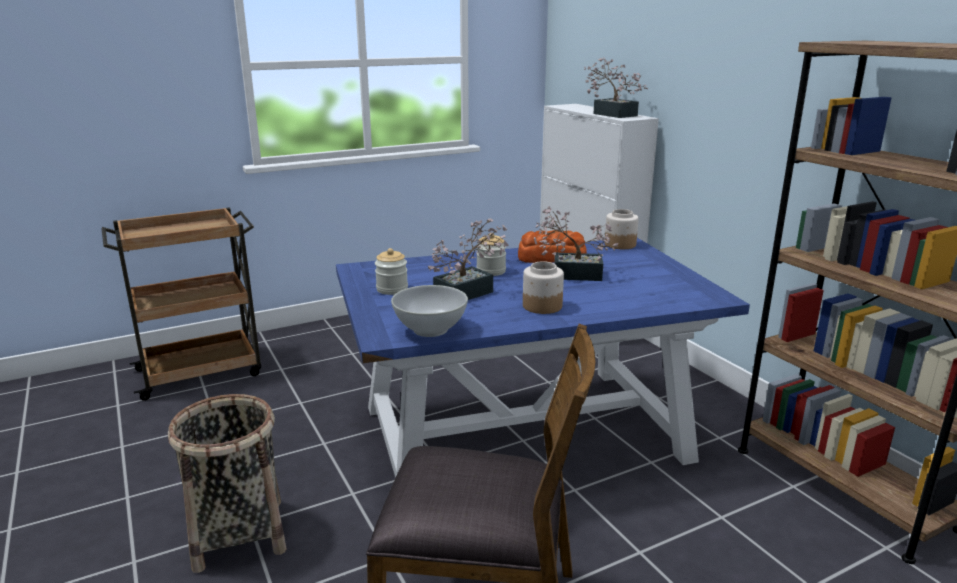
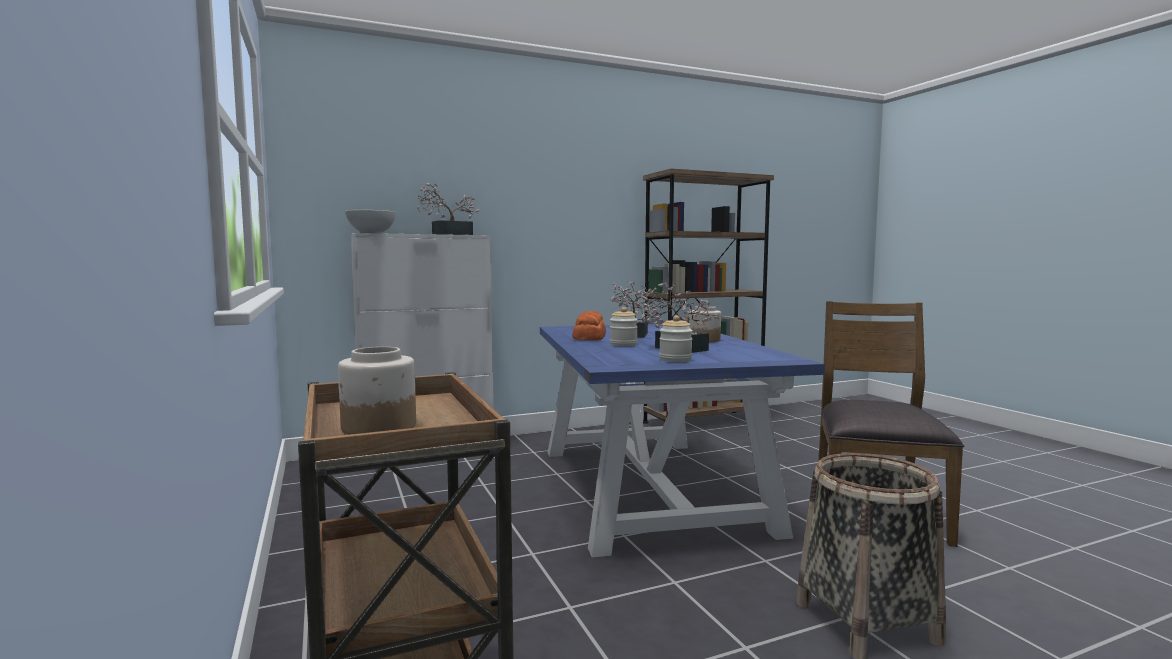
camera: 85 degrees left, 15 degrees down
(430, 330) = (767, 354): white bowl -> white bowl (371, 233)
(619, 244) = (560, 328): jar -> jar (378, 427)

